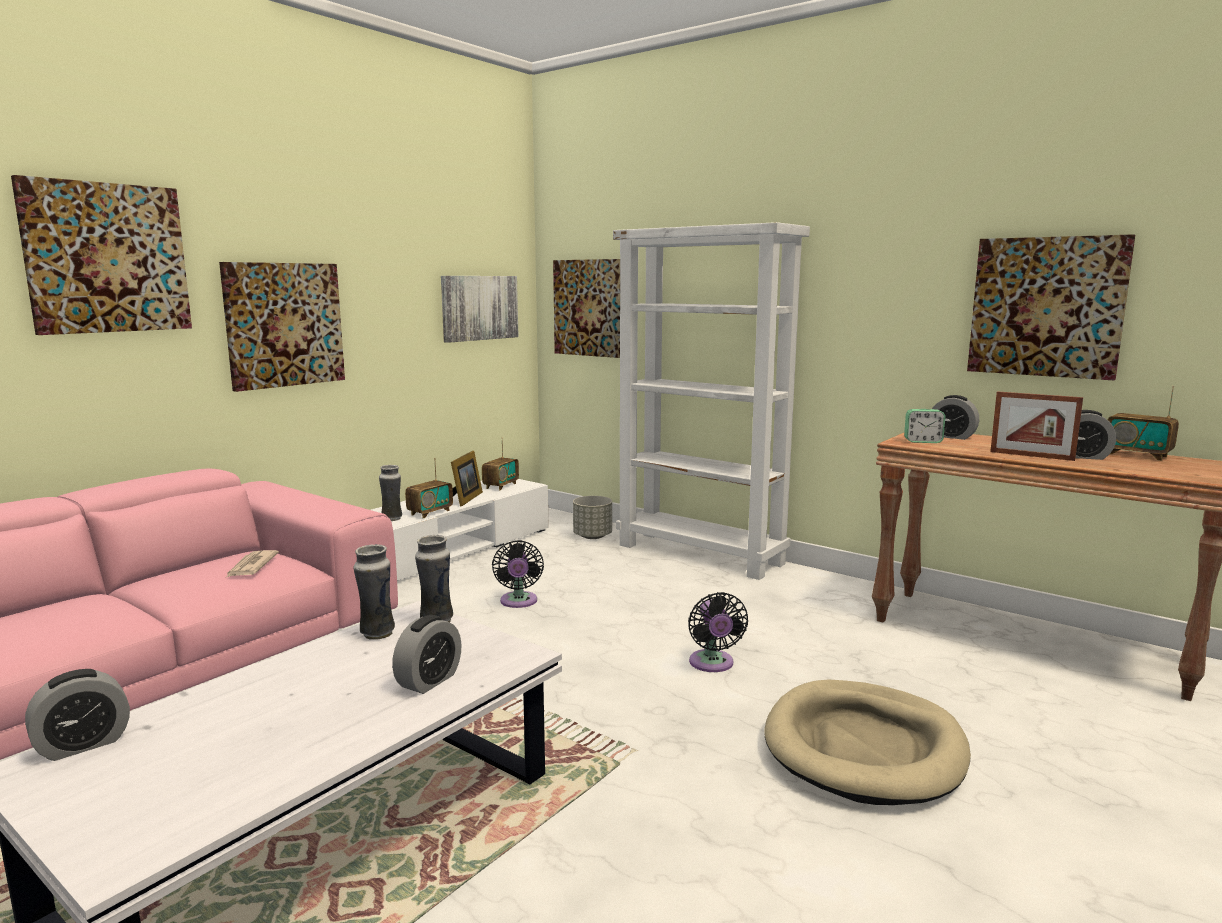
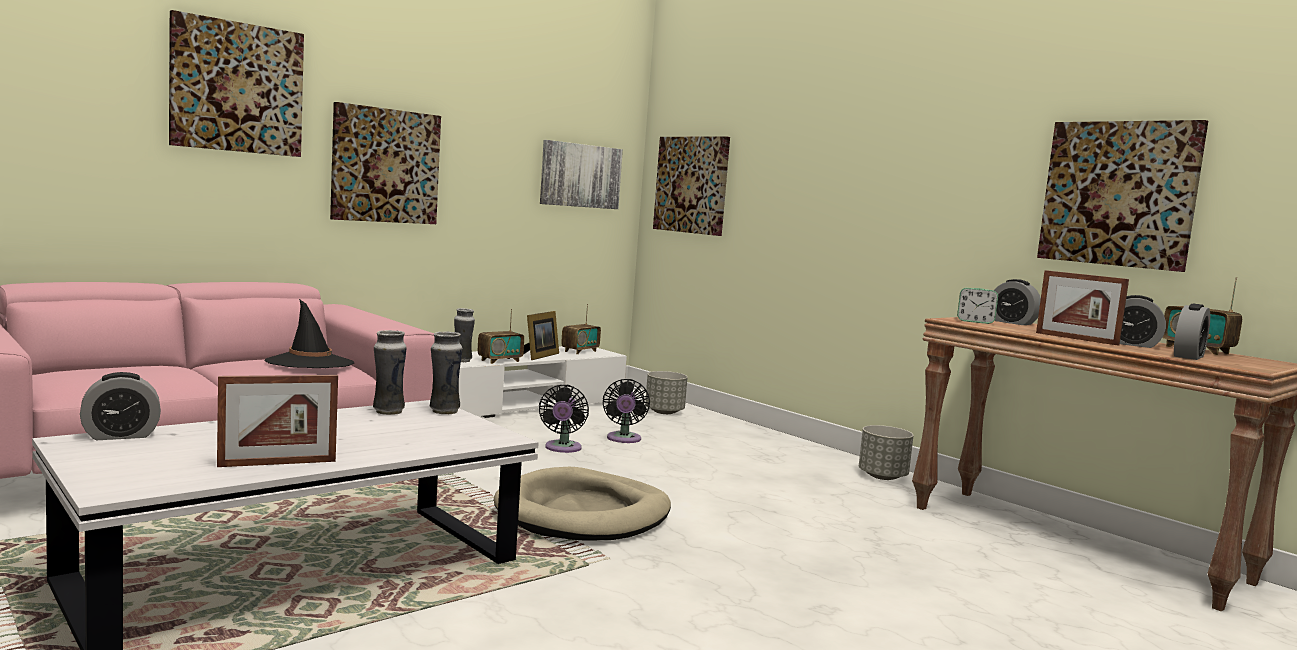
camera: 10 degrees right, 5 degrees down
(251, 566) = (310, 363): newspaper -> black hat
(298, 757) = (277, 463): none -> picture frame
(429, 681) = (411, 441): alarm clock -> alarm clock (1188, 356)
(701, 554) = (767, 438): white bookcase -> none
(712, 664) = (723, 514): black fan -> black fan (623, 439)
(827, 586) = (883, 476): none -> grey planter
(864, 748) = (834, 590): beige dog bed -> beige dog bed (583, 513)

